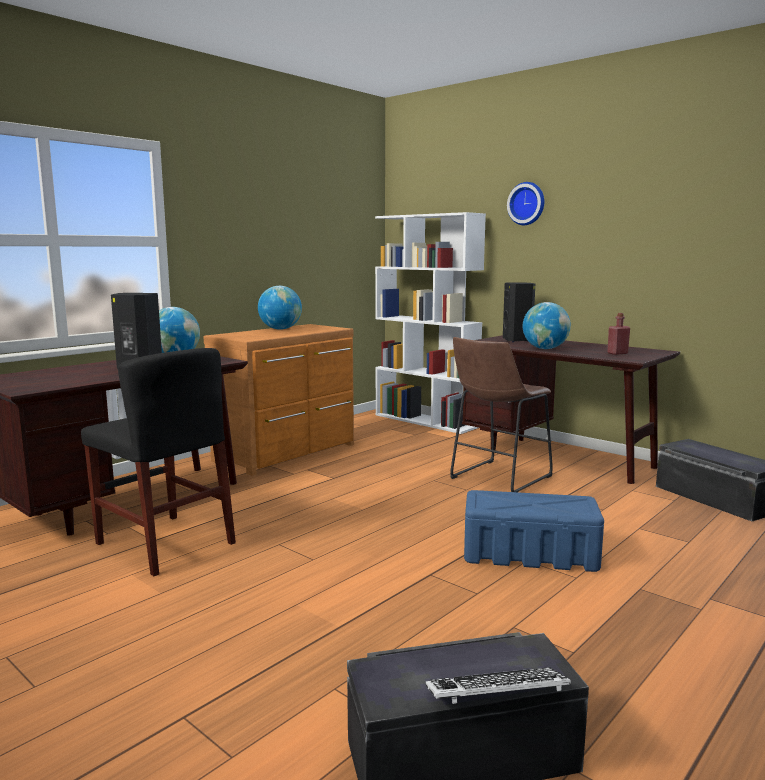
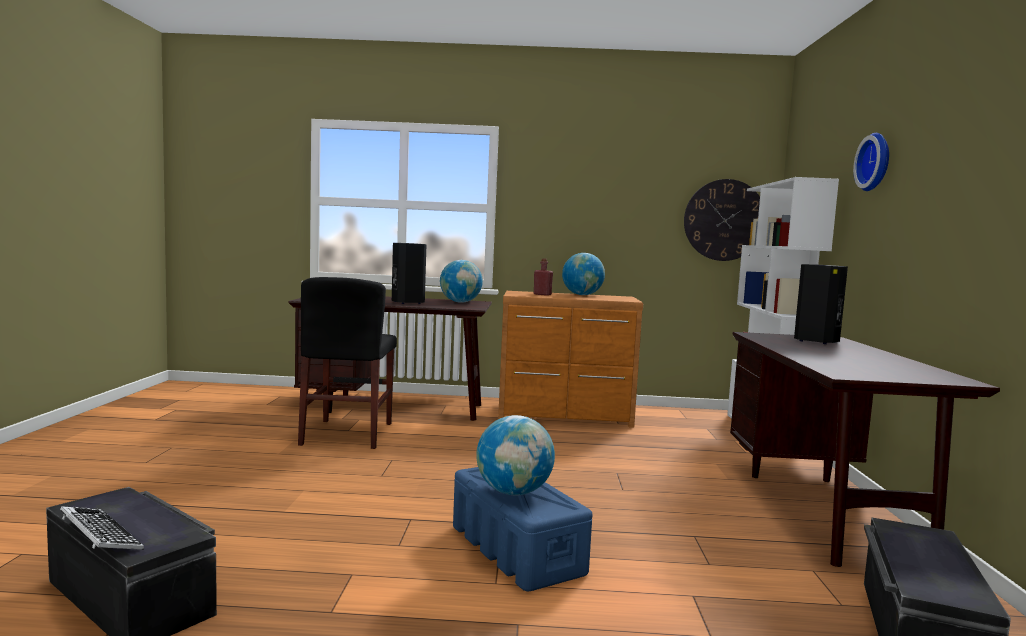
camera: 50 degrees right, 5 degrees down
(353, 244) = (724, 220): none -> wall clock
(497, 478) = (681, 495): brown stool -> none
(545, 348) = (797, 350): globe -> globe (513, 492)
(617, 353) = (868, 368): red bottle -> red bottle (542, 294)

